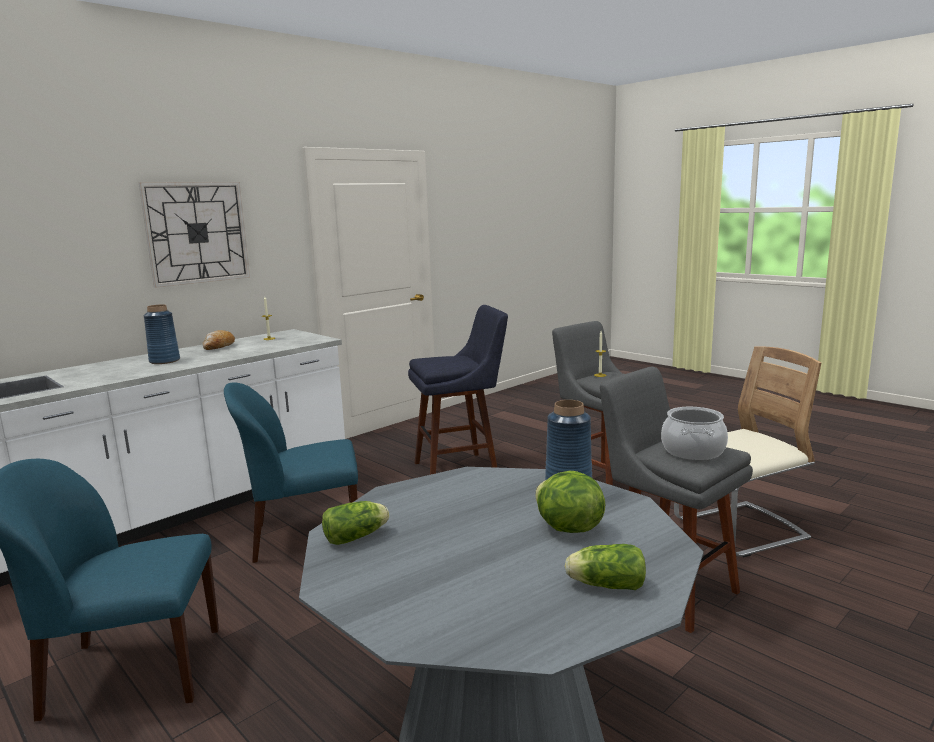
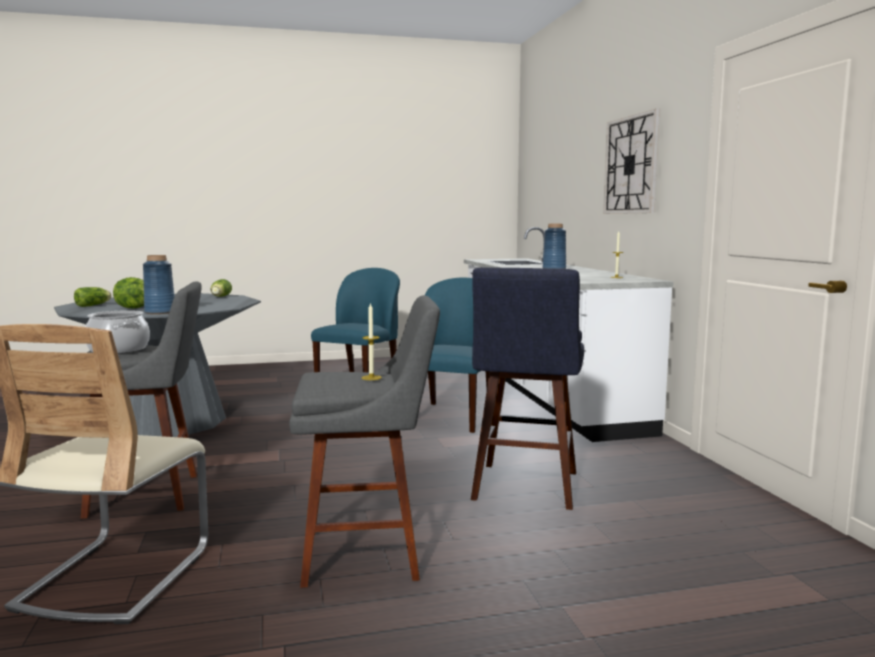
camera: 120 degrees right, 5 degrees down
(218, 347) = (594, 273): bread -> none

